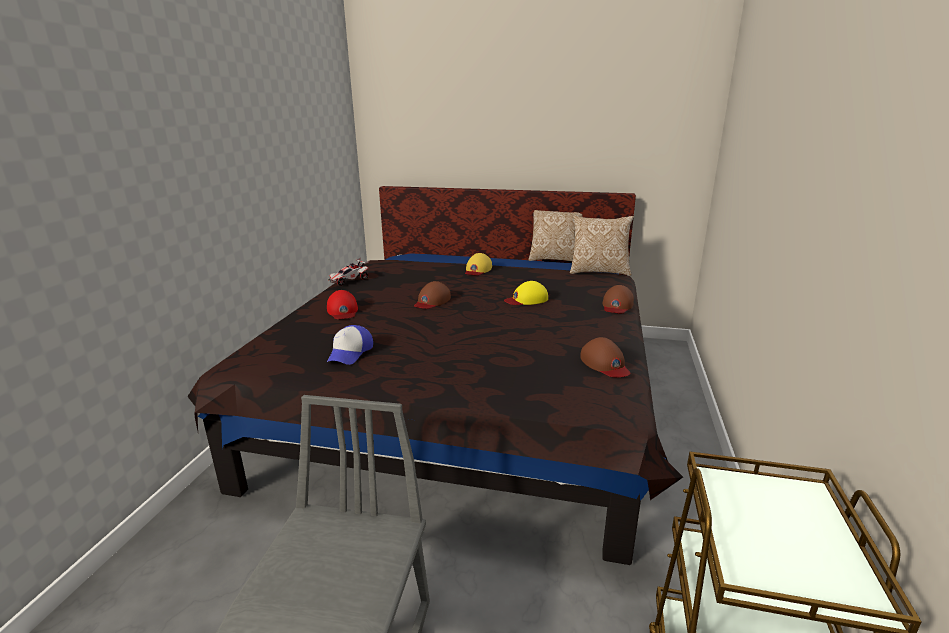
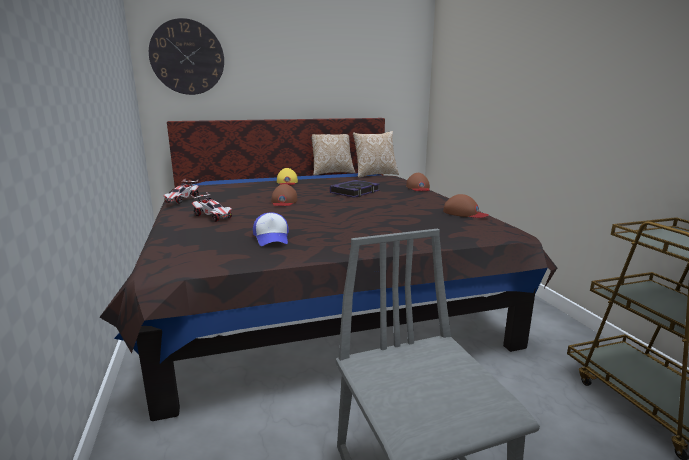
camera: 30 degrees left, 5 degrees down
(343, 311) = (213, 217): red cap -> toy car
(405, 117) = (187, 57): none -> wall clock
(526, 299) = (355, 192): yellow cap -> book

